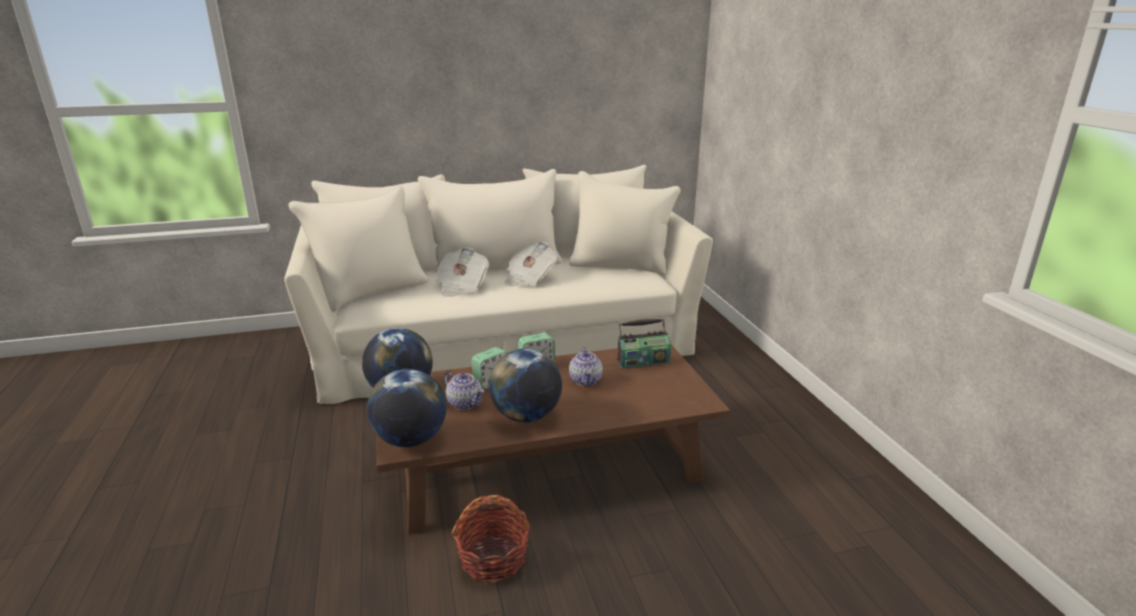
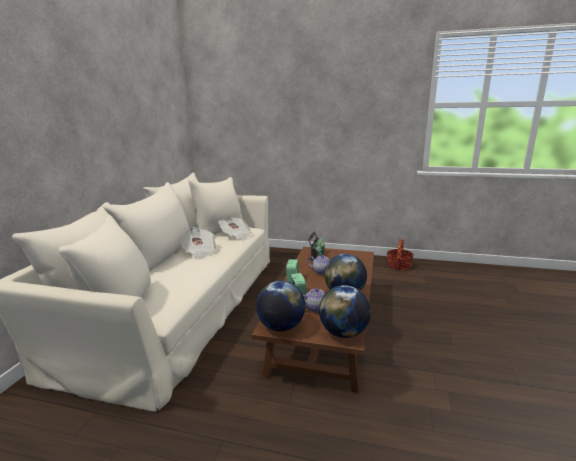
camera: 60 degrees left, 5 degrees down
(461, 287) = (177, 272): newspaper -> newspaper (236, 236)
(493, 558) = (394, 365): basket -> basket (399, 265)

